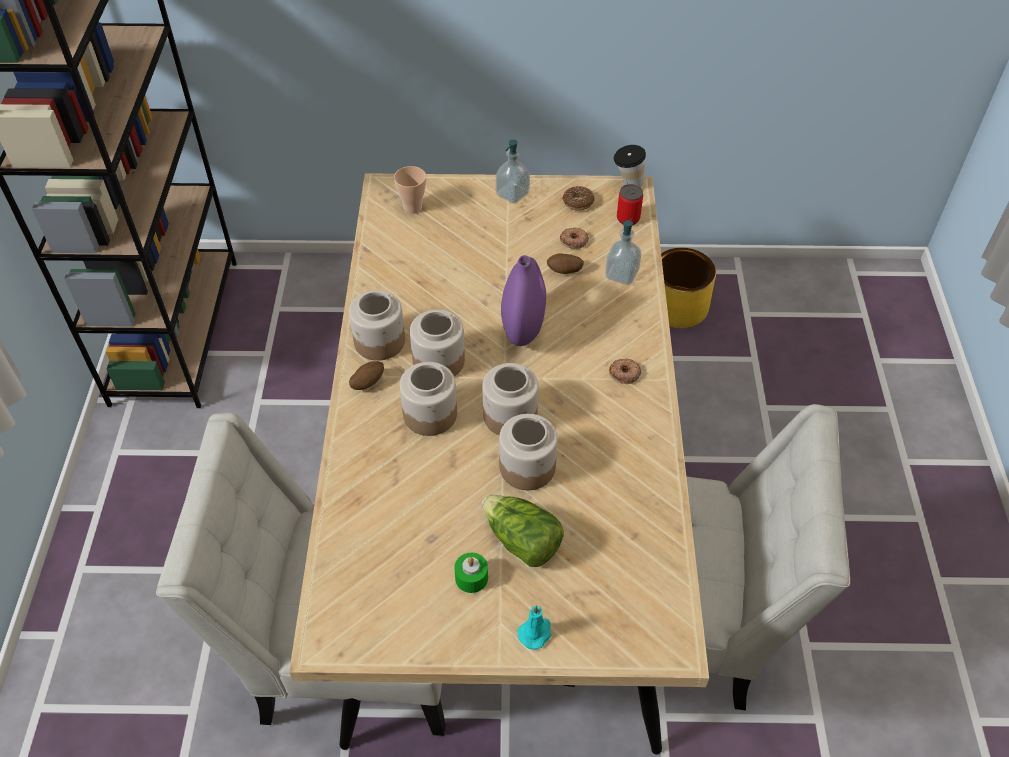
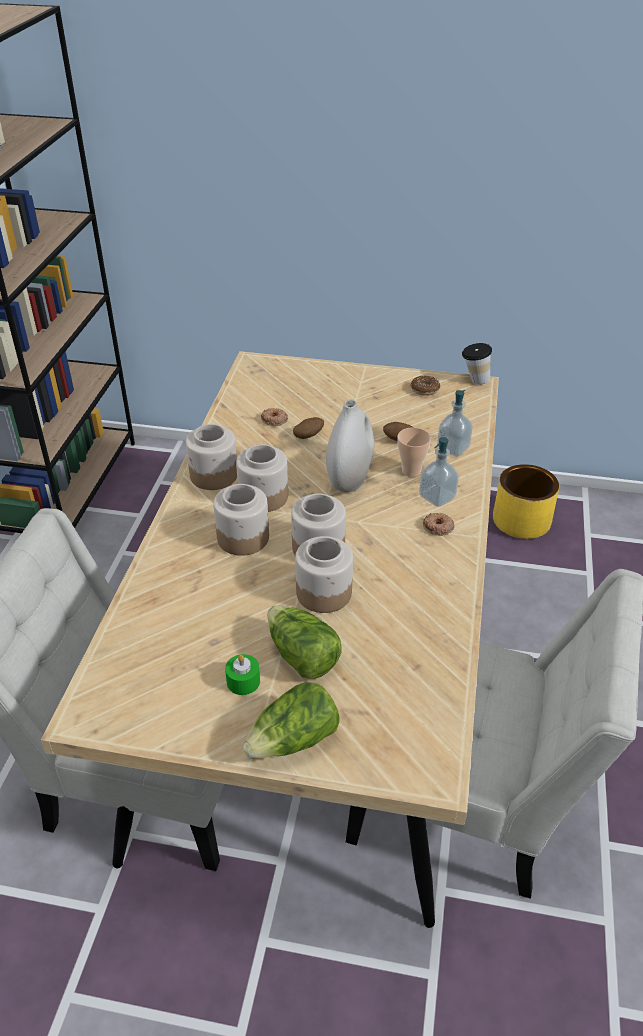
camera: 10 degrees right, 10 degrees down
(367, 383) = (193, 506): potato -> potato (308, 436)
(412, 208) = (274, 379): cup -> cup (411, 471)
(512, 194) = (366, 378): soap dispenser -> soap dispenser (437, 497)
(523, 327) = (349, 479): purple vase -> white vase
(535, 632) = (294, 740): turquoise candle -> lettuce
(574, 241) = (414, 418): donut -> donut (274, 420)
(628, 218) = (469, 406): can -> none

